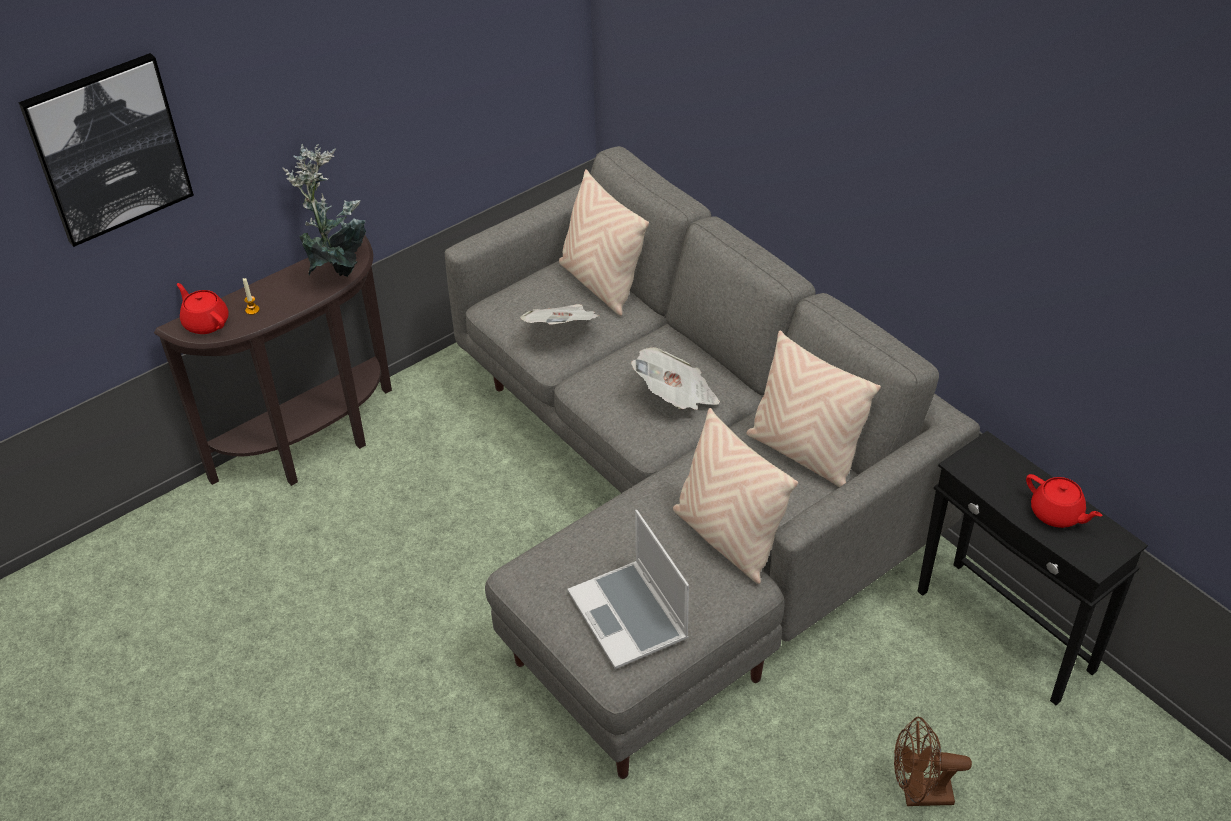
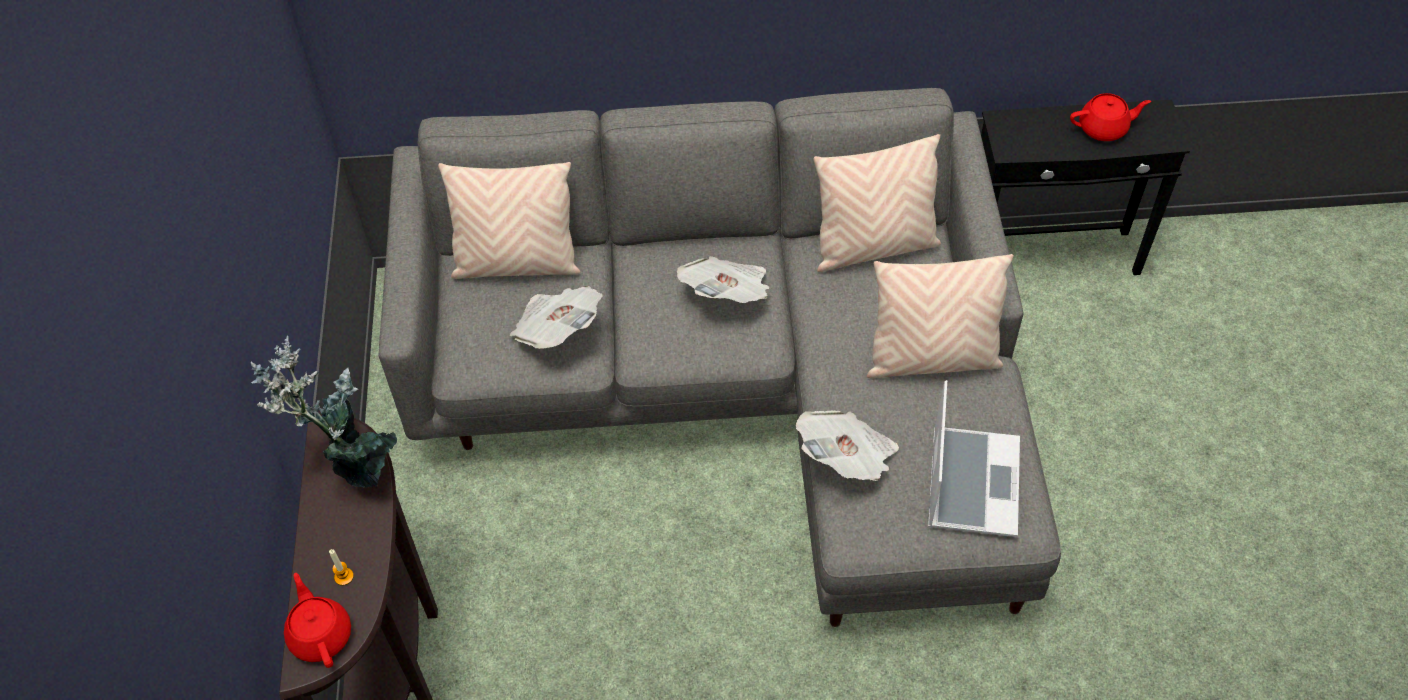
camera: 55 degrees left, 10 degrees up
(108, 149) = (177, 544): picture -> none
(206, 322) = (321, 634): red teapot -> red teapot turned 75 degrees clockwise
(588, 533) = (847, 458): none -> newspaper
(630, 616) = (971, 481): laptop -> laptop turned 90 degrees counterclockwise
(919, 795) = (1165, 413): brown fan -> none

